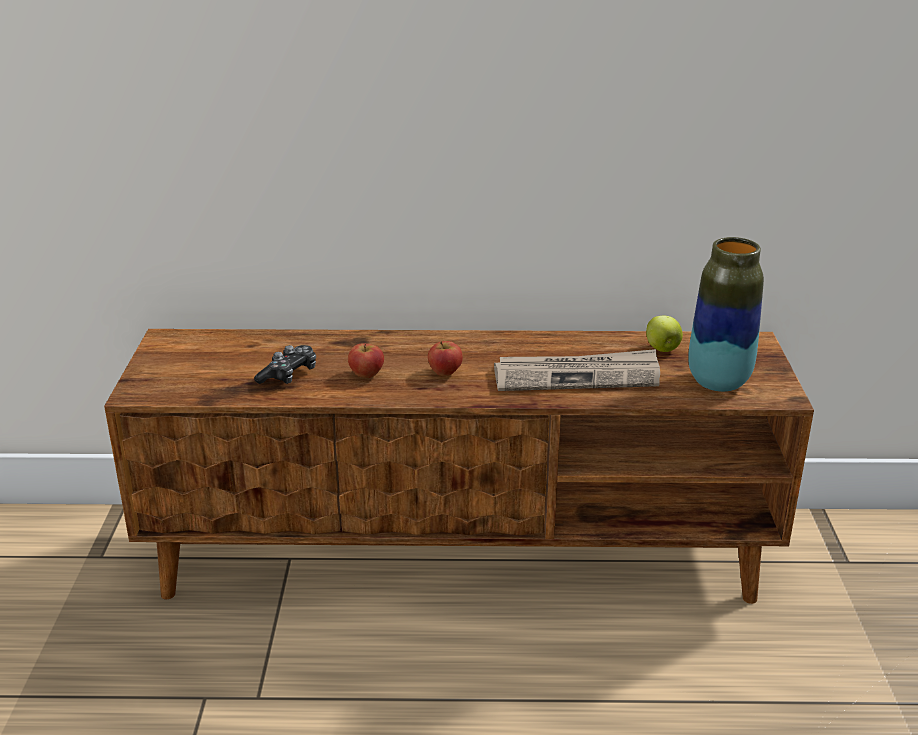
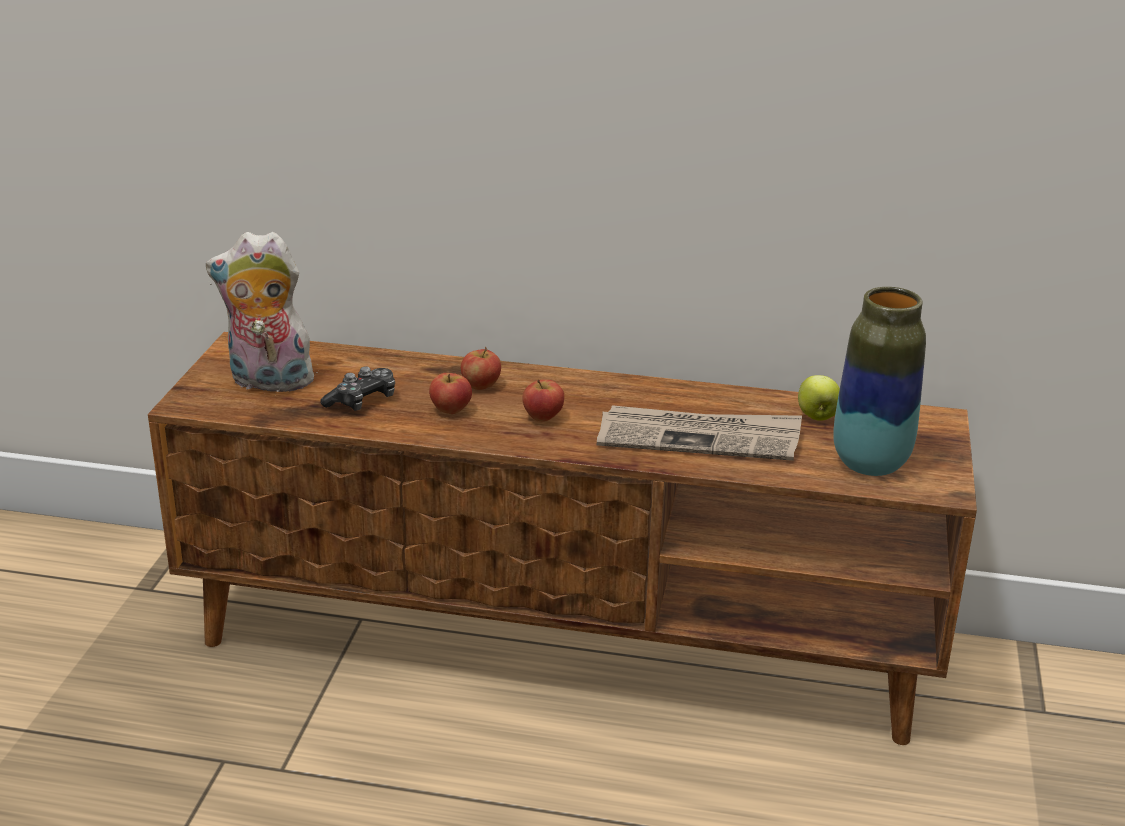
camera: 10 degrees right, 0 degrees up
(202, 368) = (268, 383): none -> plush toy
(384, 352) = (480, 386): none -> apple

